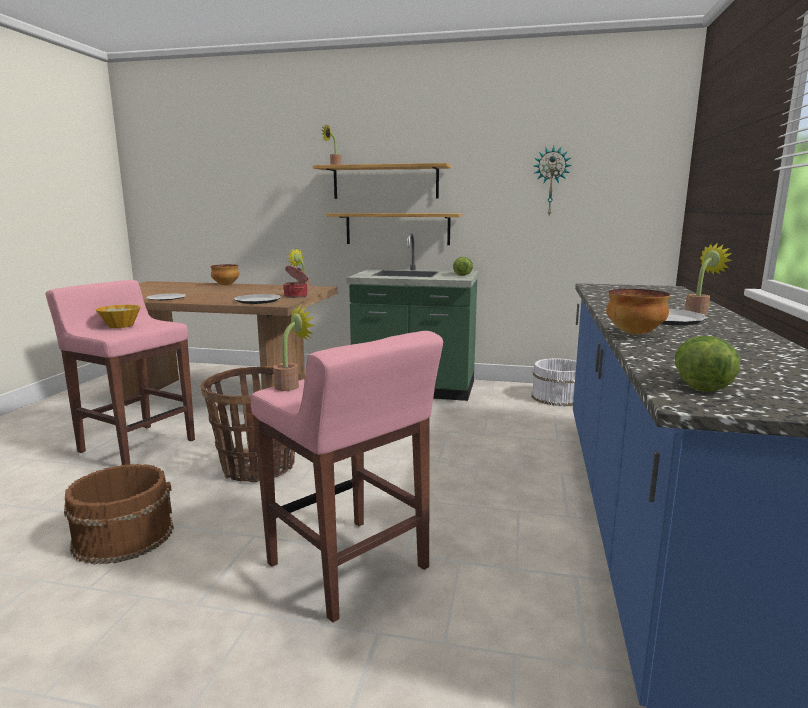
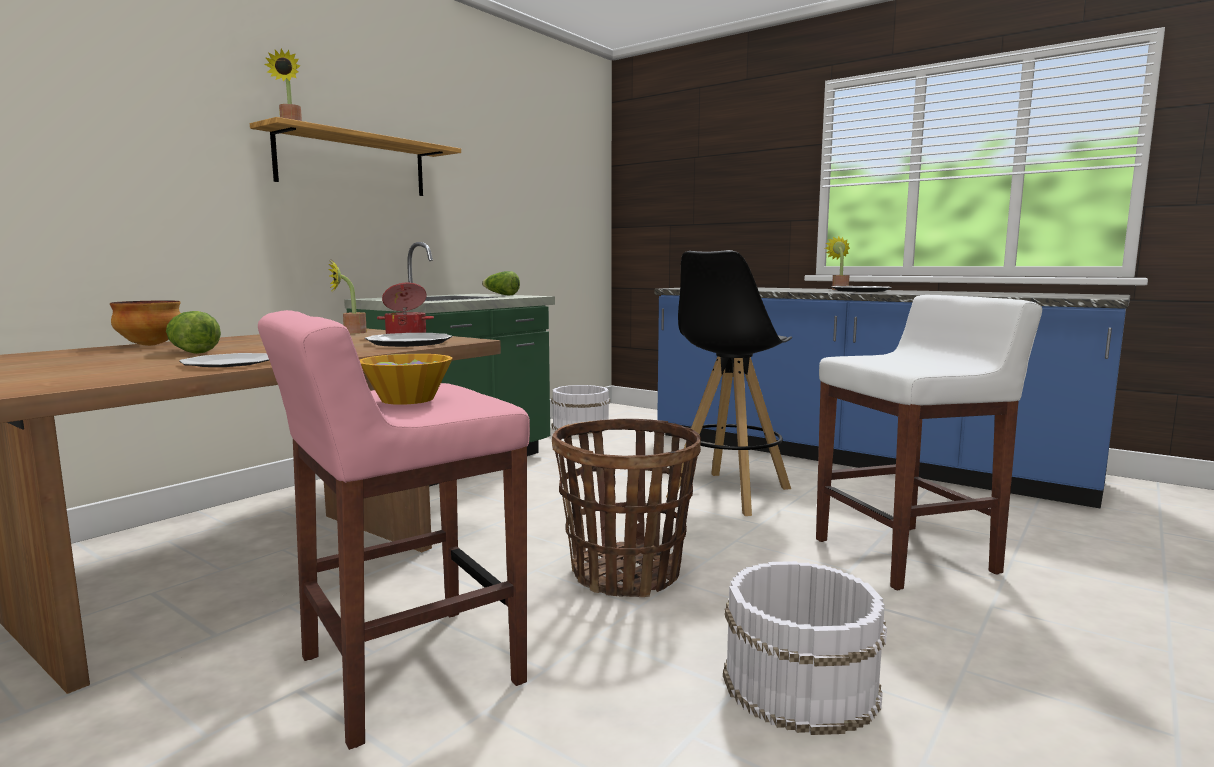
camera: 65 degrees left, 5 degrees down
(124, 536) = (798, 684): brown bucket -> white bucket
(291, 386) = (900, 367): potted plant -> none
(349, 567) = (907, 556): pink stool -> white stool
(397, 229) = (373, 237): shelf -> none
(443, 475) = (728, 493): none -> black stool
(551, 181) = (526, 187): wall clock -> none
(635, 334) = (914, 293): bowl -> none
(699, 383) = (1060, 296): lettuce -> lettuce (191, 351)

